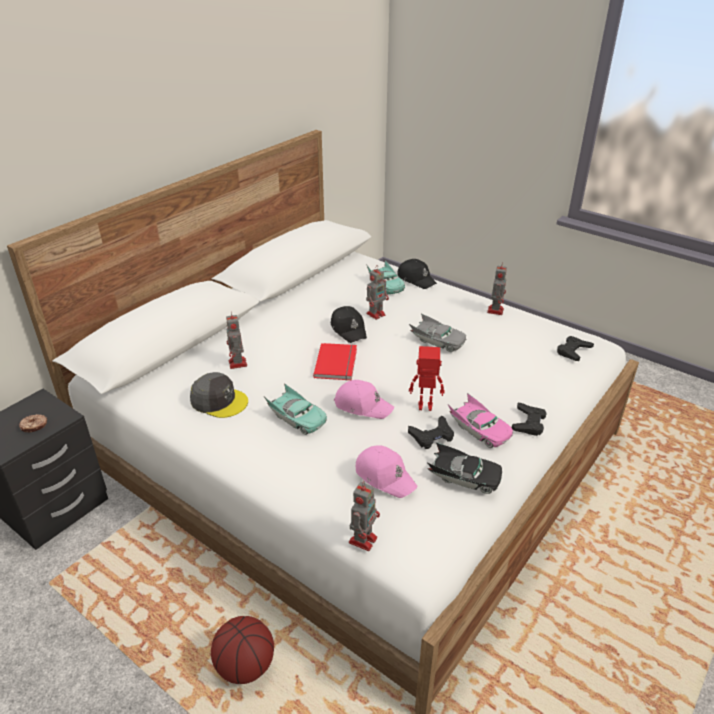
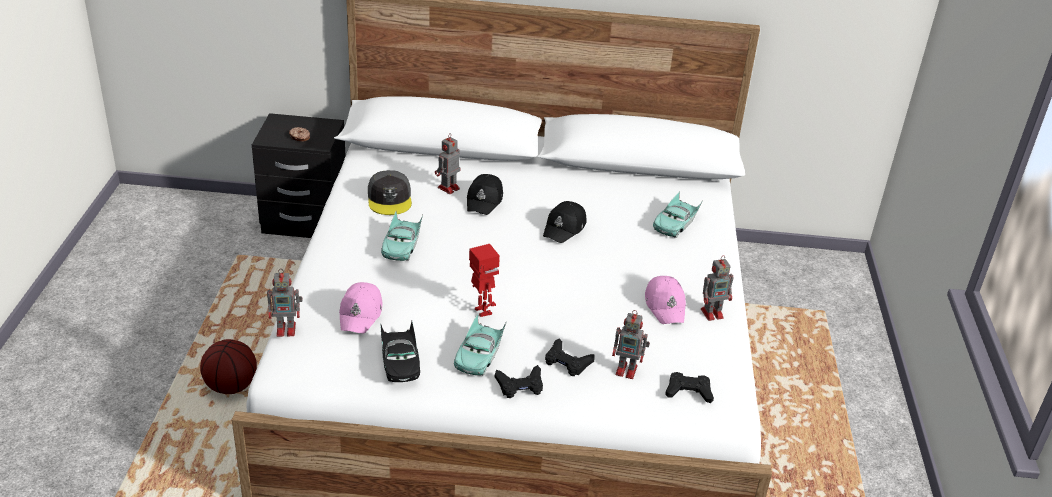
camera: 55 degrees right, 0 degrees up
(337, 363) = (500, 239): red book -> none
(363, 405) = (447, 272): pink cap -> pink cap (665, 305)
(376, 314) = (612, 235): toy robot -> toy robot (627, 370)
(416, 279) = (713, 240): black cap -> black cap (485, 200)
(432, 436) = (437, 325): black game controller -> black game controller (567, 362)
(437, 341) = (605, 289): grey toy car -> none
(479, 429) = (479, 355): pink toy car -> turquoise toy car

